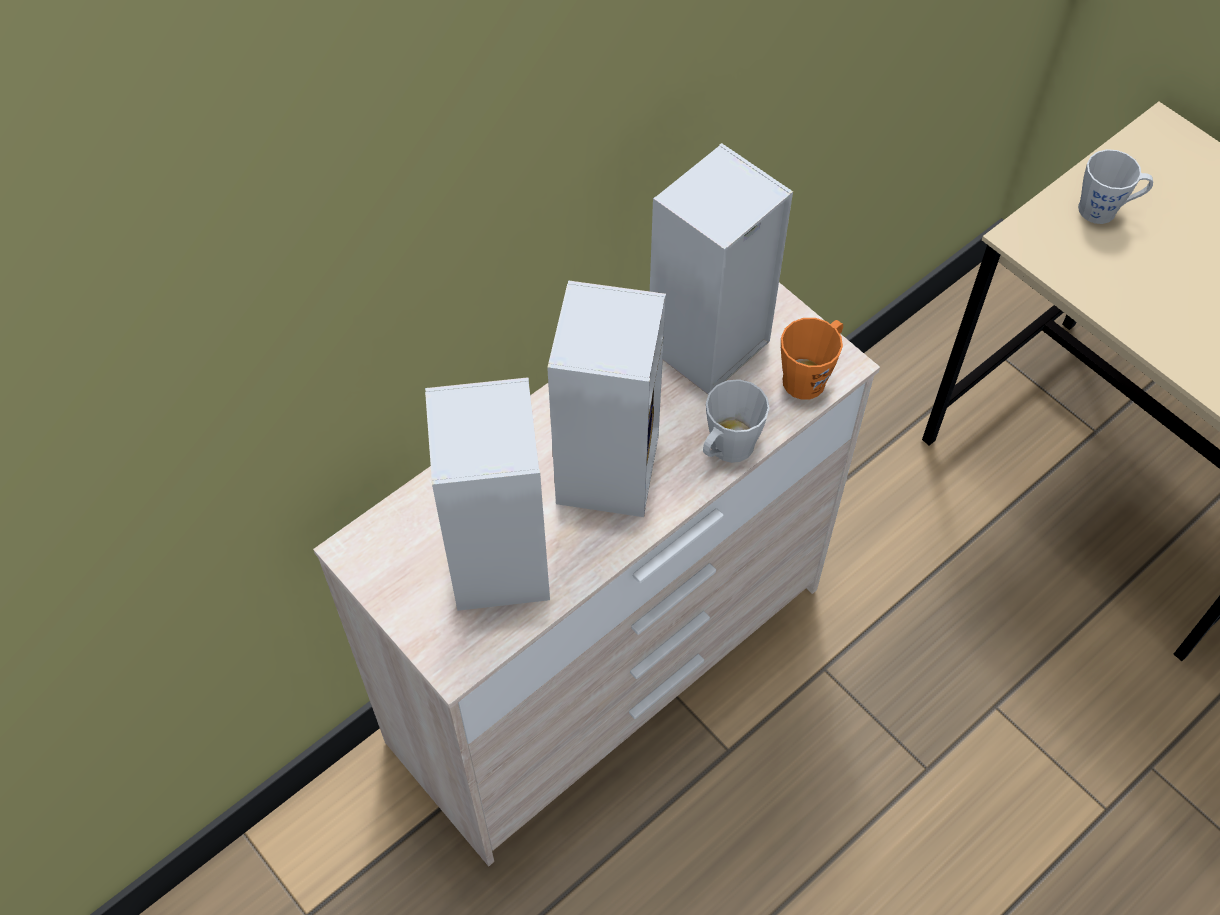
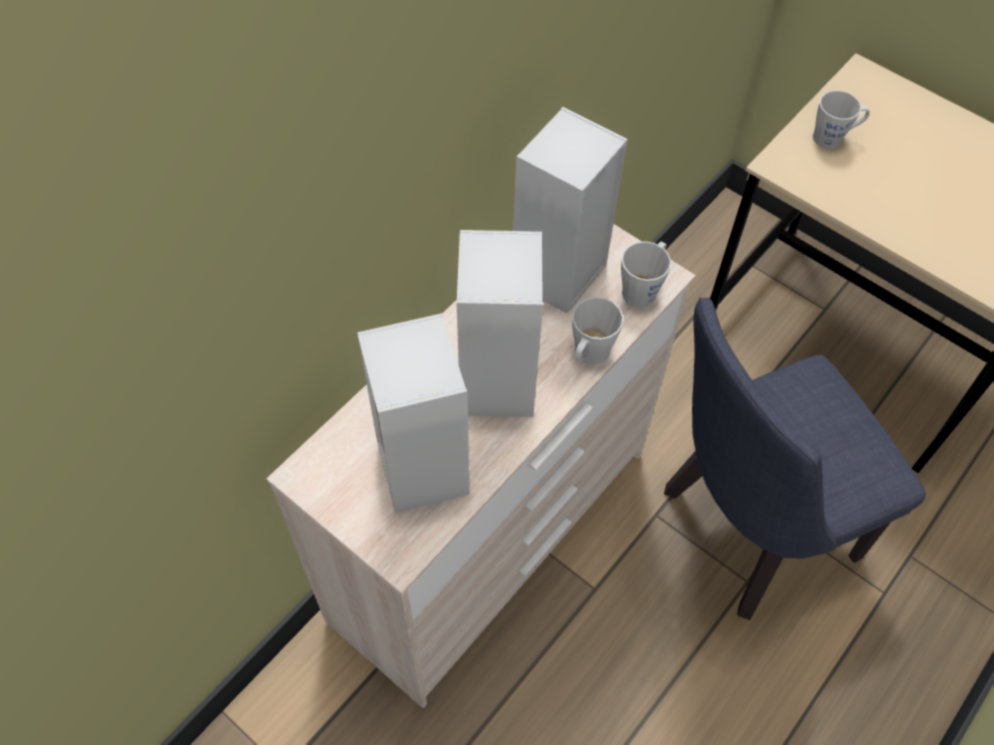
camera: 10 degrees left, 0 degrees up
(809, 376) = (642, 288): orange mug -> grey mug
(937, 706) = (745, 532): none -> blue chair

